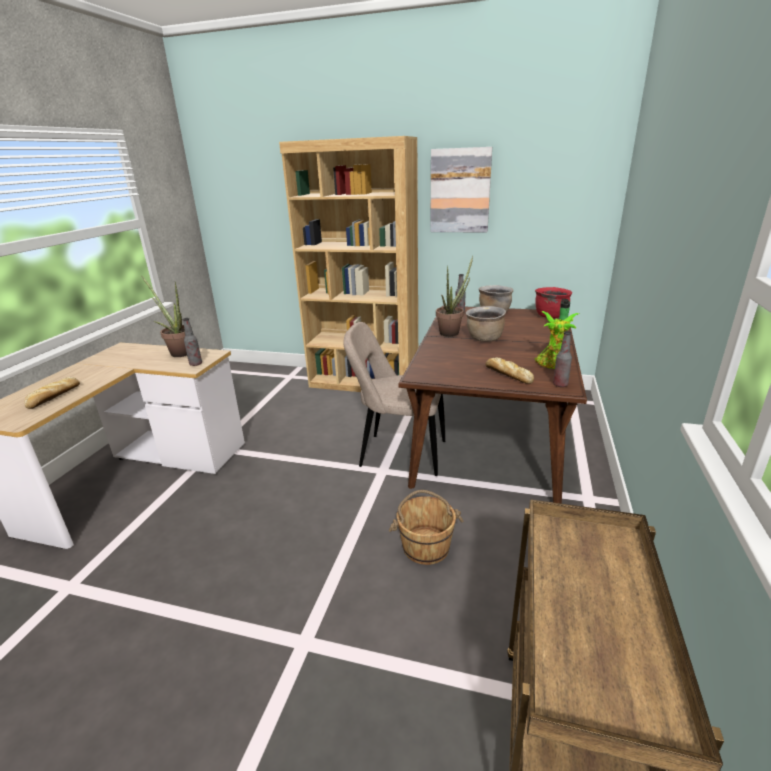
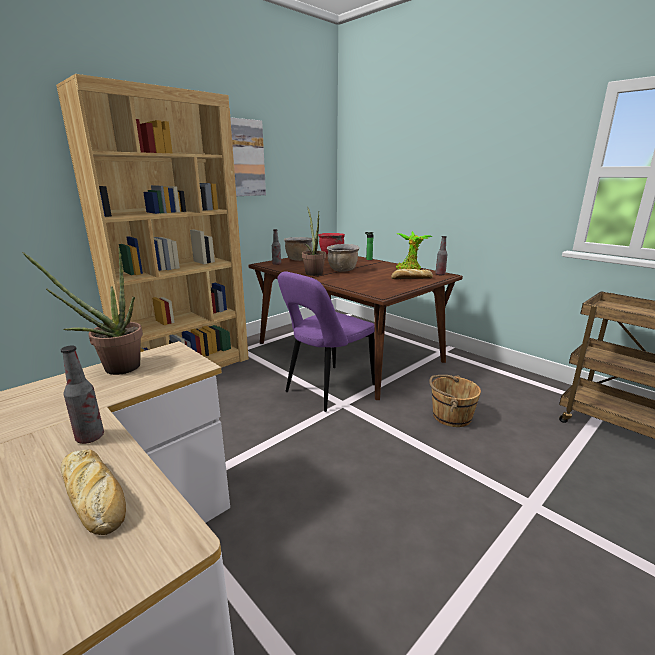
camera: 60 degrees left, 5 degrees down
(196, 364) = (186, 363): bottle -> bottle (90, 437)
(398, 454) = (327, 390): beige chair -> purple chair

